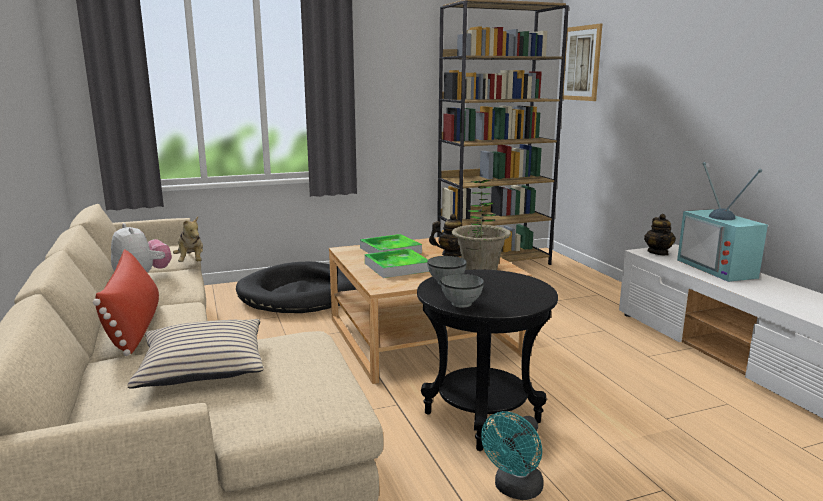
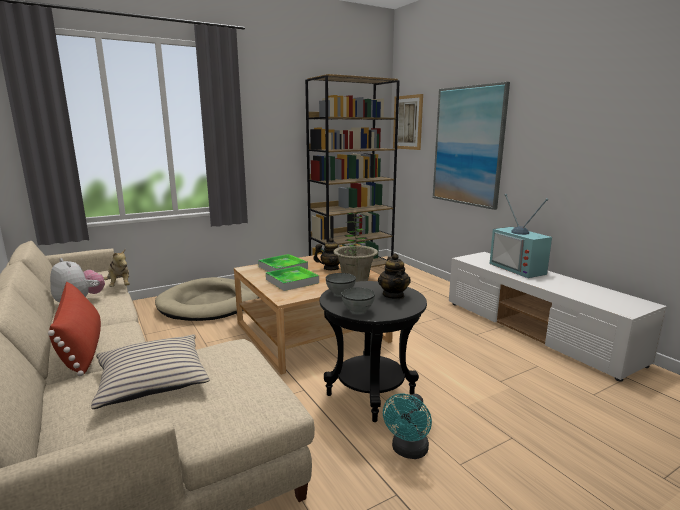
camera: 10 degrees left, 0 degrees up
(303, 294) = (210, 303): black dog bed -> beige dog bed
(658, 252) = (475, 258): teapot -> teapot (393, 295)
(660, 96) = (468, 146): none -> picture

